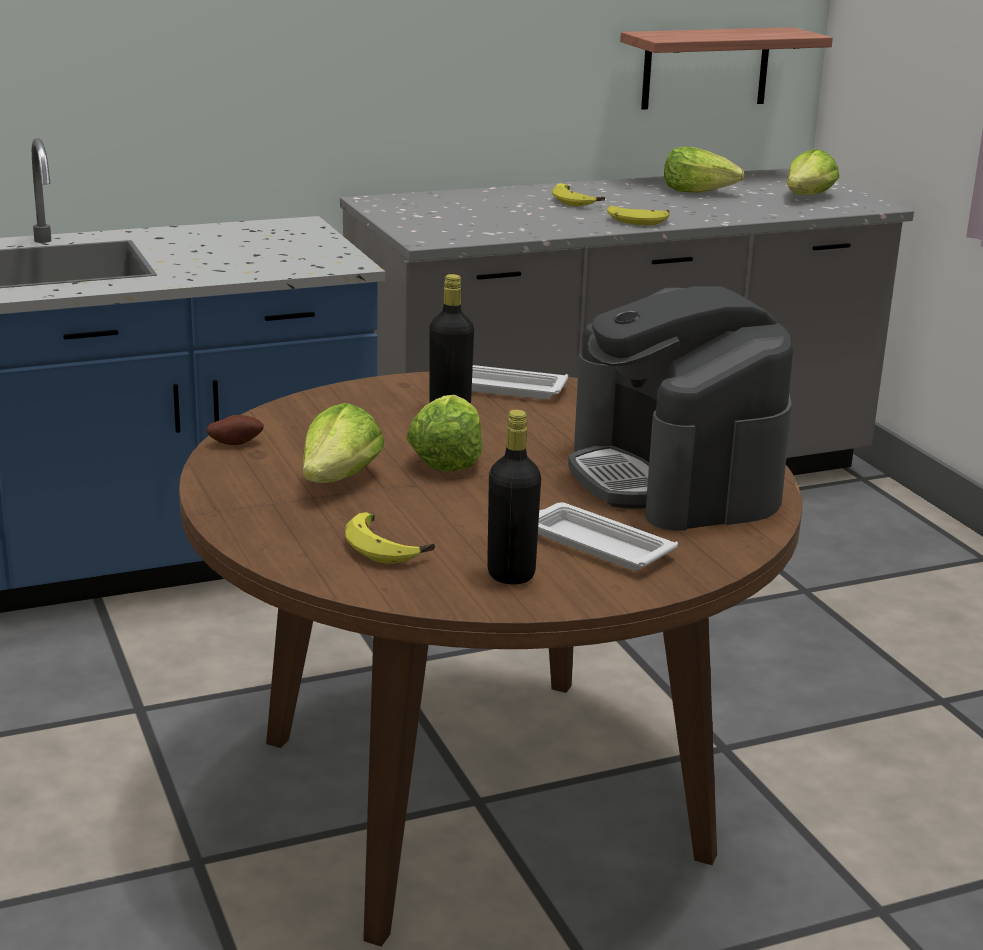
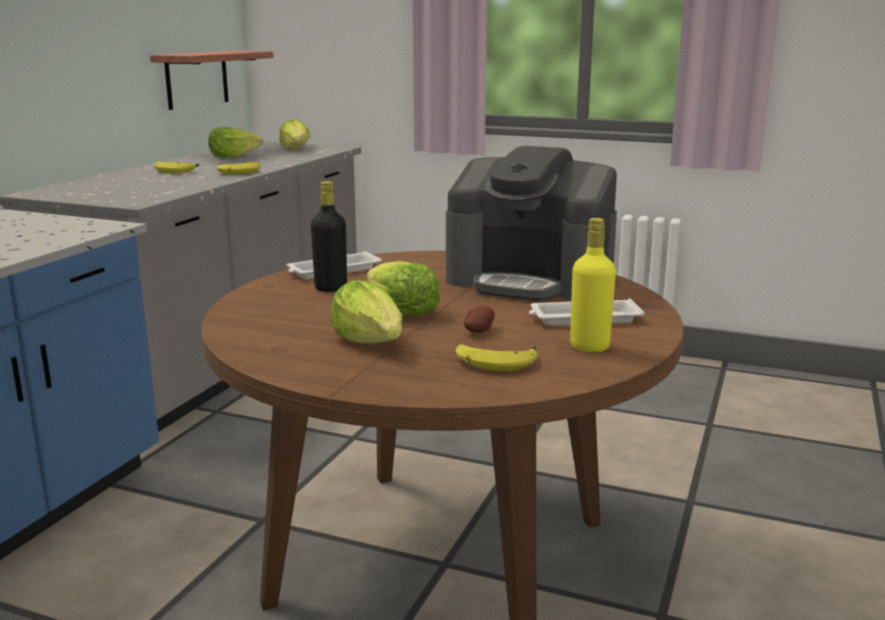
camera: 45 degrees left, 5 degrees down
(235, 443) = (246, 348): potato -> potato (478, 331)
(511, 574) = (589, 347): black bottle -> yellow bottle

